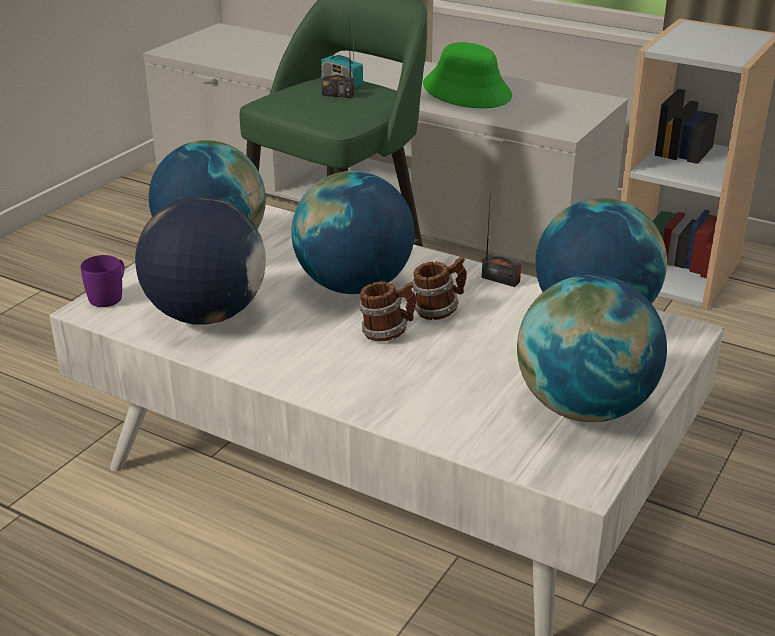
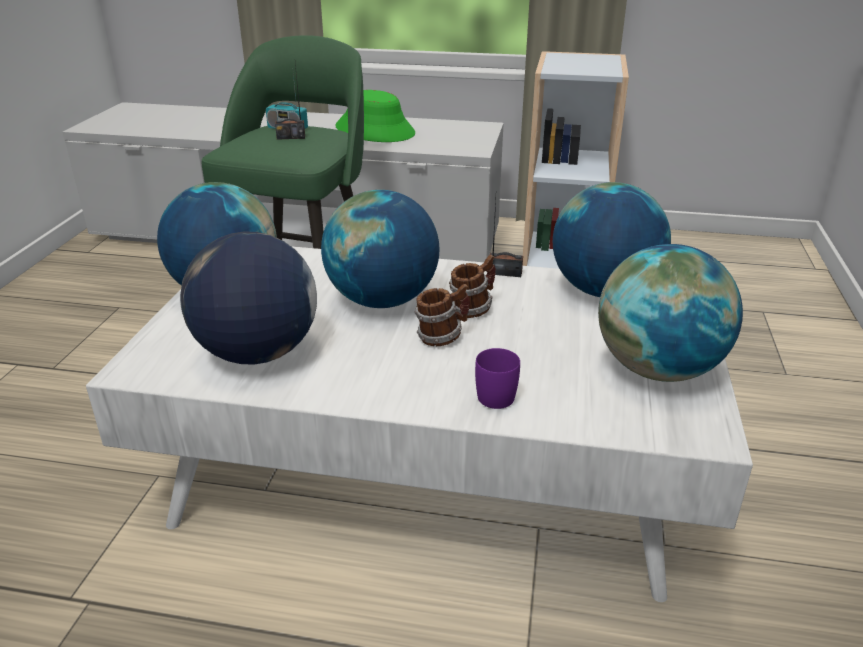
camera: 20 degrees left, 0 degrees up
(110, 296) = (144, 353): purple mug -> purple mug (495, 393)

